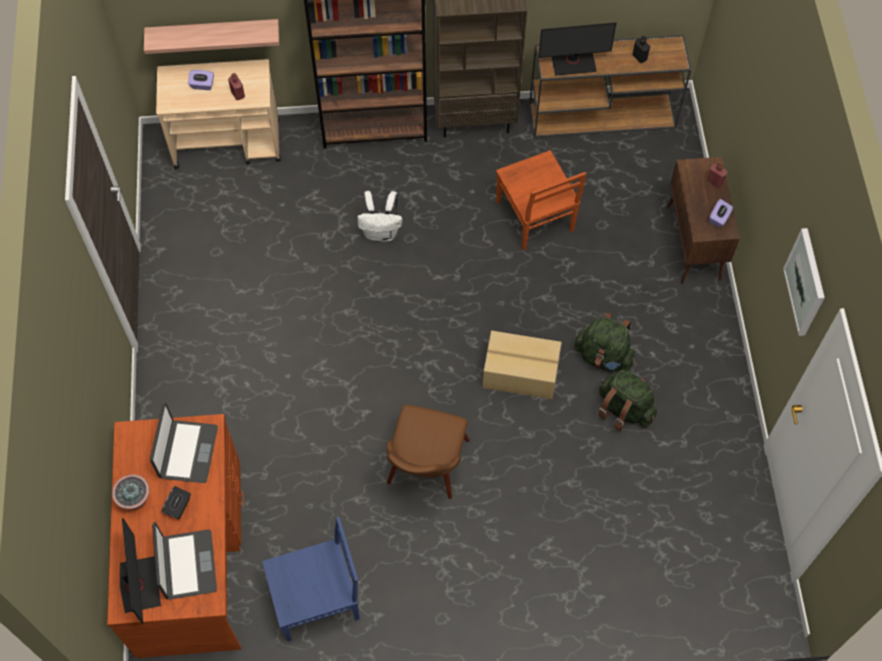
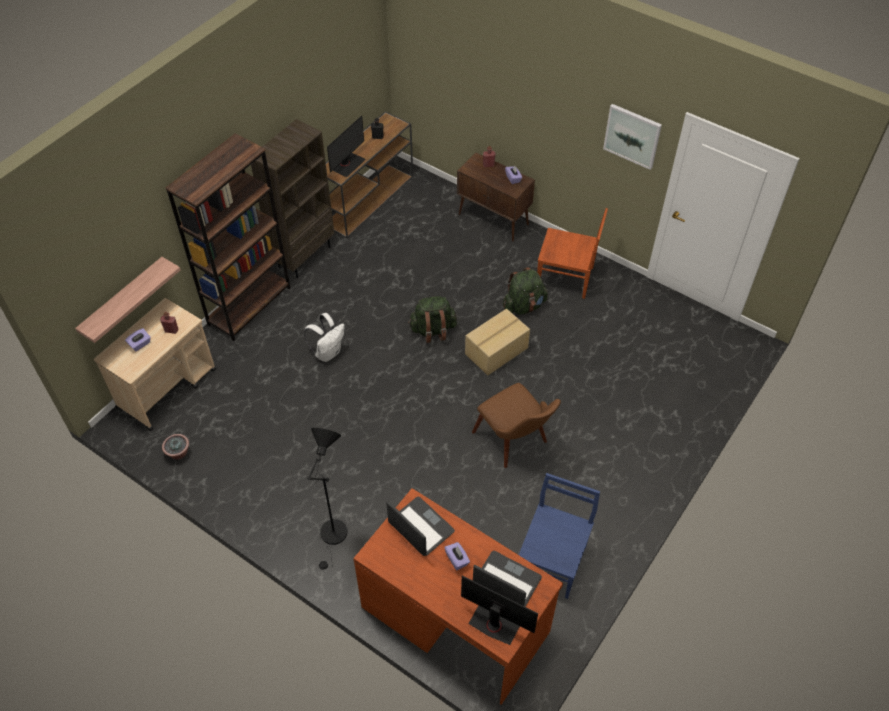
camera: 50 degrees left, 10 degrees down
(135, 499) = (426, 583): potted plant -> potted plant (178, 453)
(178, 507) = (457, 559): black tissue box -> purple tissue box
(189, 395) = (333, 537): none -> black floor lamp
(535, 218) = (401, 274): brown chair -> brown chair (566, 278)
(624, 409) = (566, 320): green backpack -> green backpack (433, 330)

